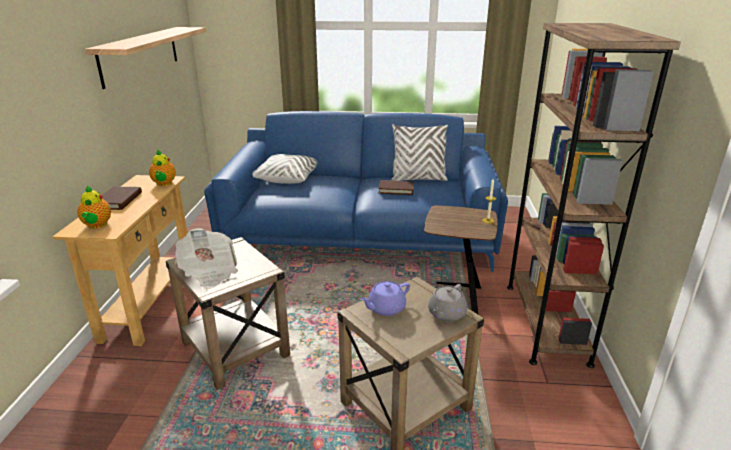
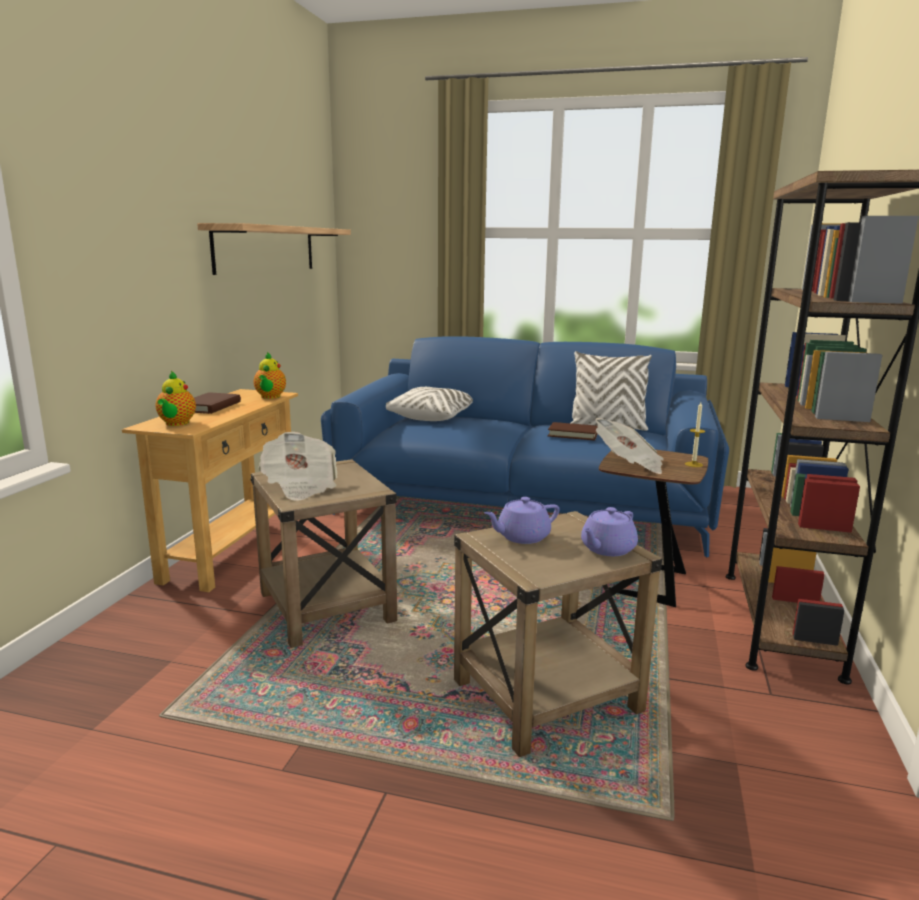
camera: 10 degrees right, 10 degrees down
(444, 225) = (629, 465): none -> newspaper
(446, 314) = (607, 549): grey teapot -> purple teapot

